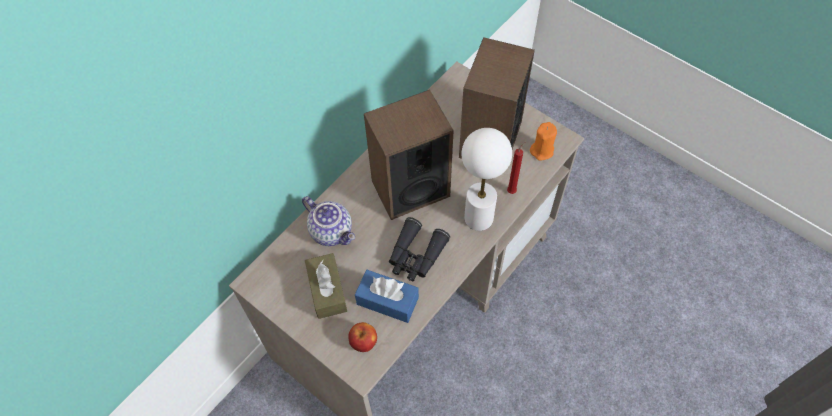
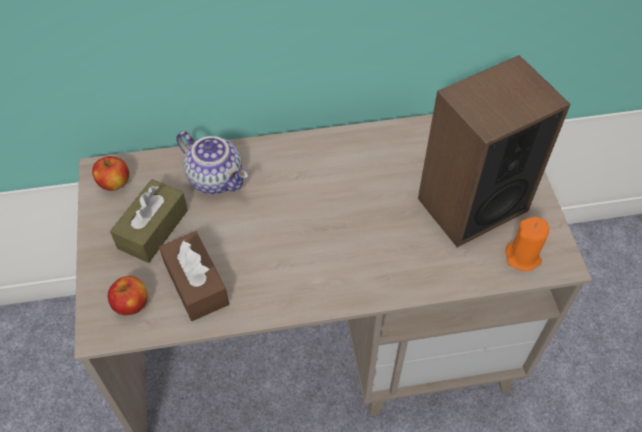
camera: 40 degrees right, 5 degrees down
(271, 282) = (115, 183): none -> apple
(332, 231) = (217, 178): teapot -> teapot turned 45 degrees counterclockwise
(387, 301) = (196, 283): blue tissue box -> brown tissue box
(410, 188) = (334, 192): speaker -> none
(416, 255) = (270, 262): black binoculars -> none
(479, 218) = (376, 275): white table lamp -> none
(512, 191) = (443, 274): red candle -> none

